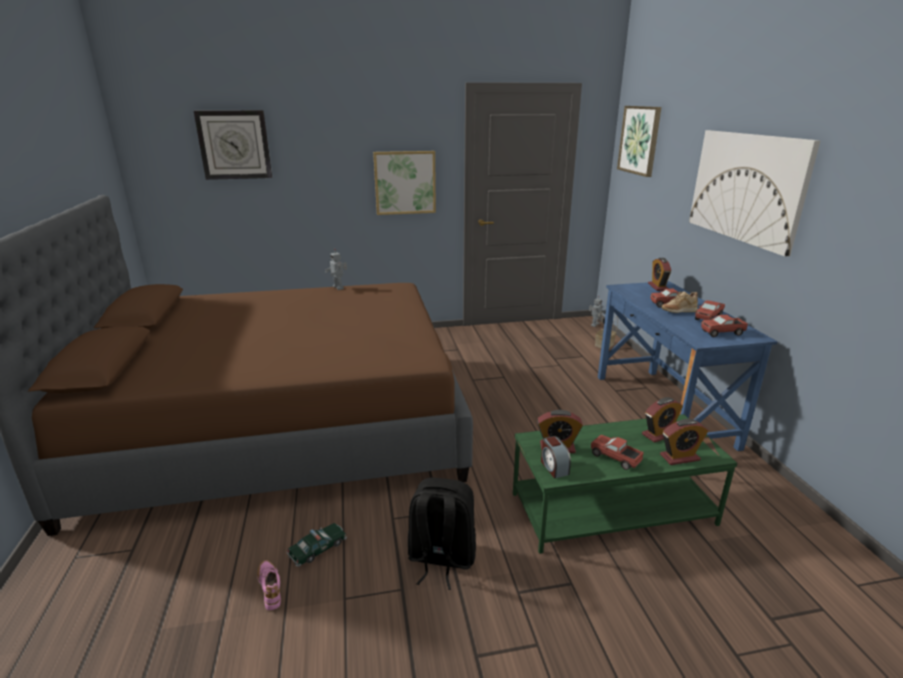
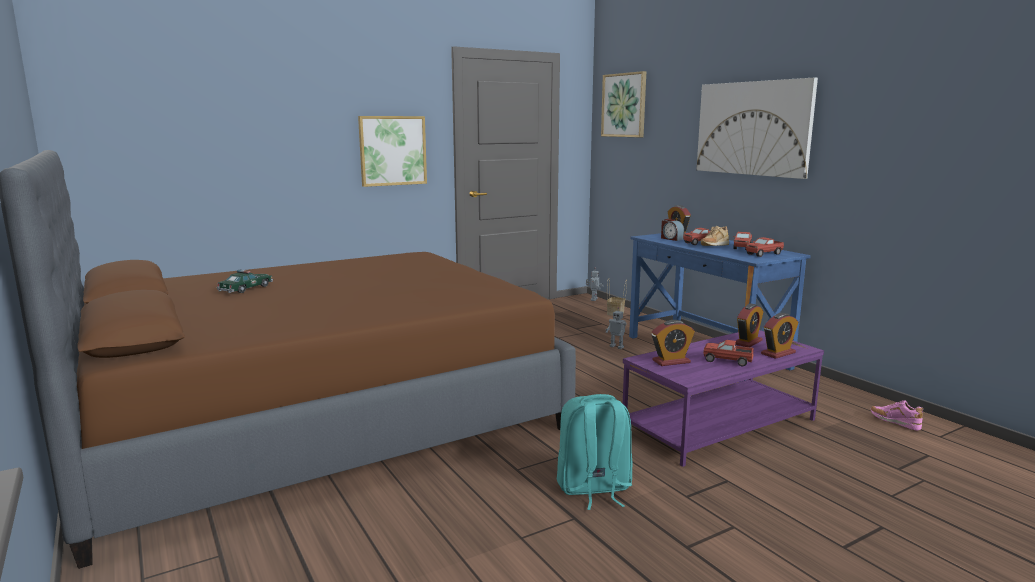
camera: 20 degrees left, 10 degrees down
(234, 145) = (195, 104): wall clock -> none
(271, 589) = (431, 548): pink shoe -> pink shoe (894, 423)
(318, 549) = (456, 507): toy car -> toy car (246, 289)
(339, 287) = (351, 259): toy robot -> toy robot (617, 347)
(441, 559) = (593, 489): black backpack -> turquoise backpack
(554, 467) = (681, 373): alarm clock -> alarm clock (671, 238)
(612, 508) = (719, 424): green coffee table -> purple coffee table

